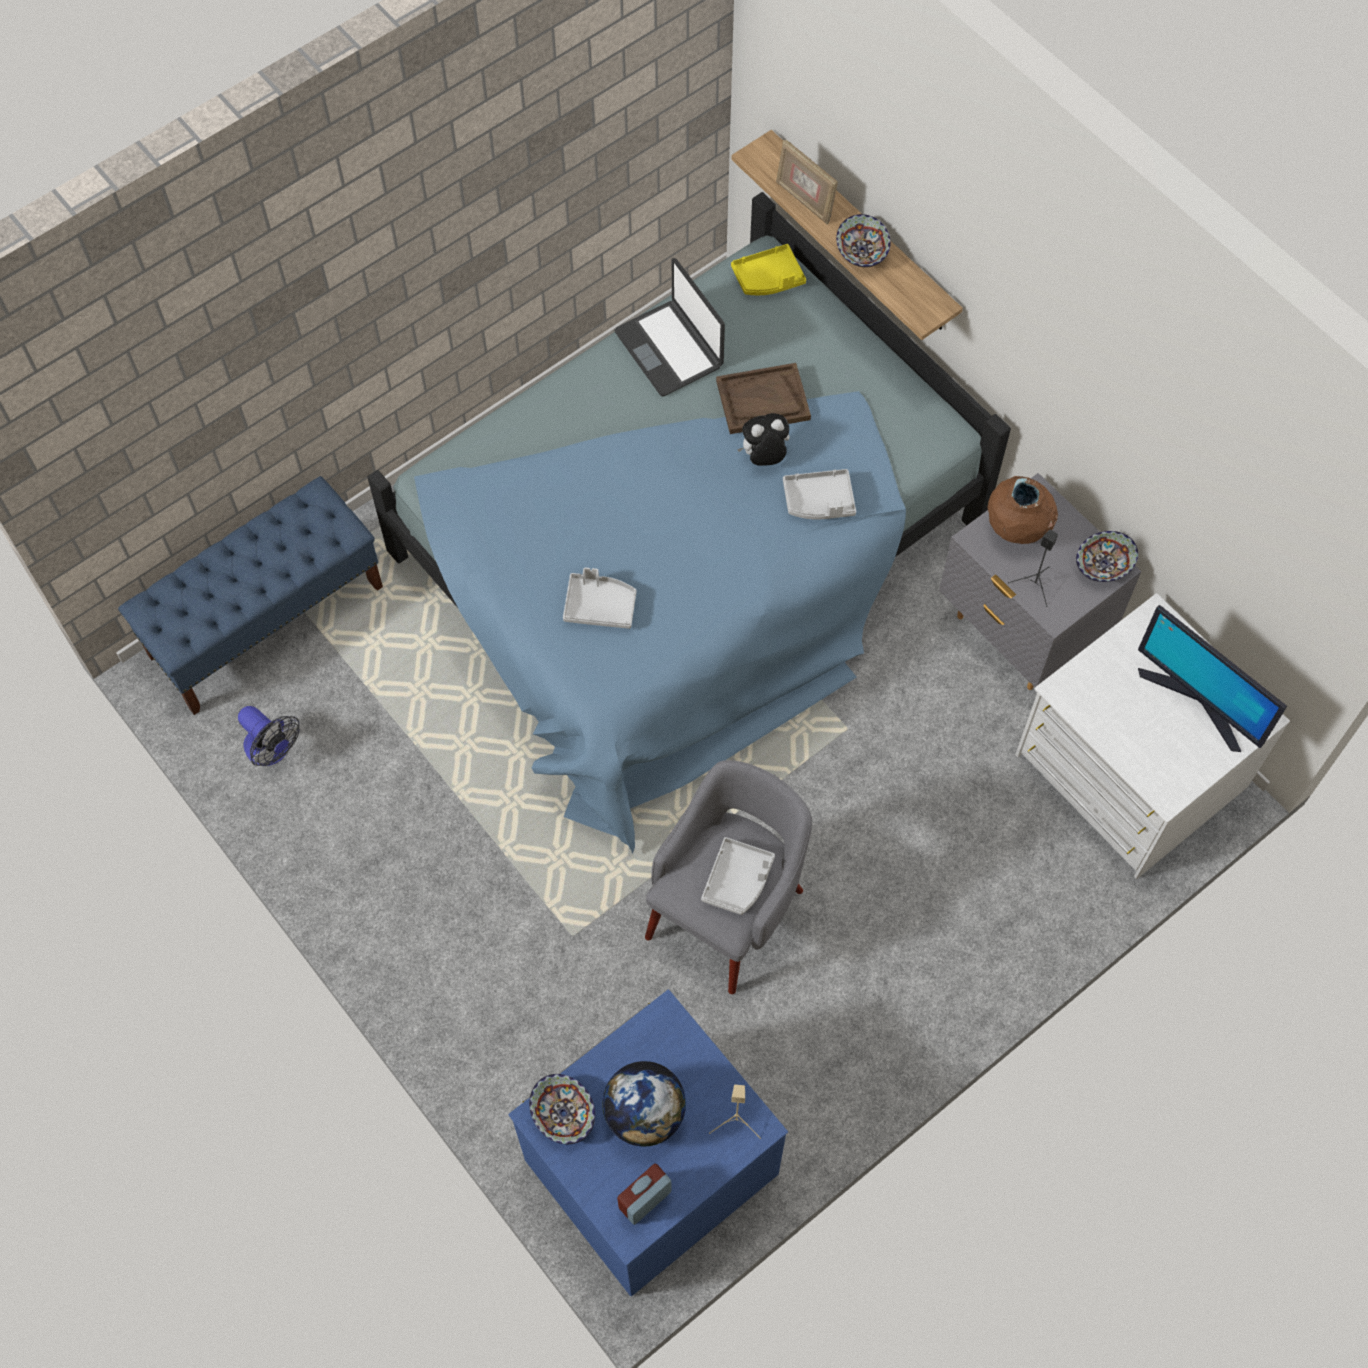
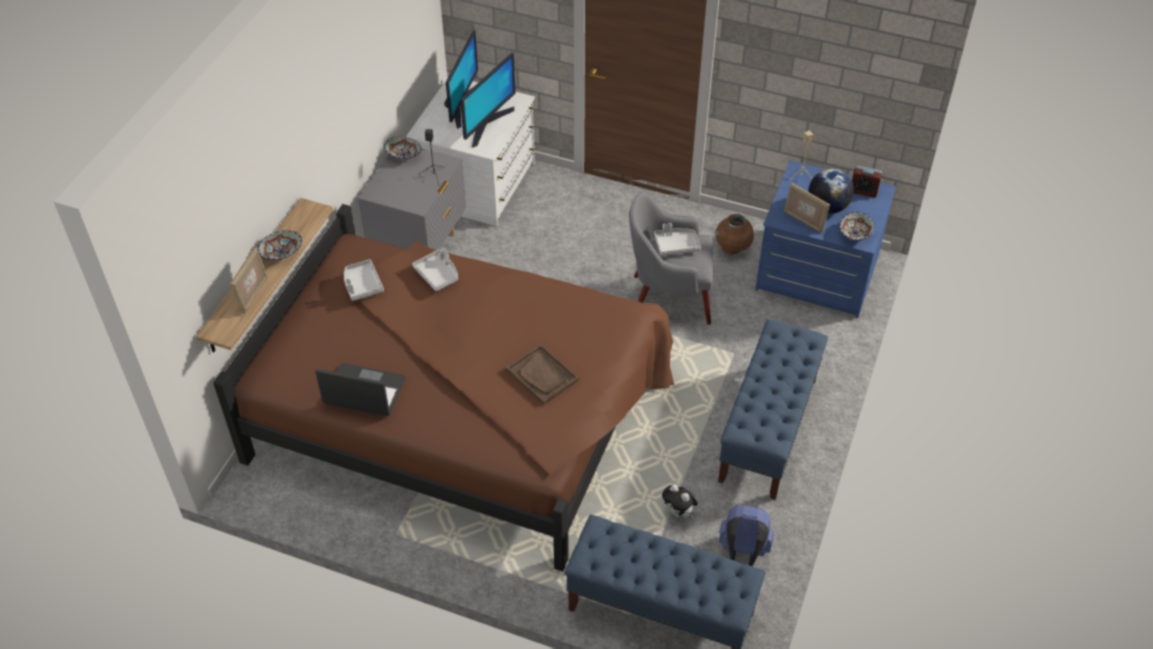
camera: 120 degrees left, 15 degrees down
(272, 751) = (742, 553): fan -> blue backpack
(419, 895) = (768, 430): none -> blue bench
(600, 605) = (576, 338): grey tray -> grey tray (362, 285)
(637, 1054) = (804, 221): none -> picture frame
(670, 349) = (364, 392): laptop -> laptop turned 105 degrees counterclockwise
(686, 558) = (465, 410): blue bed -> brown bed
(762, 400) = (381, 327): brown tray -> brown tray (542, 375)
(764, 457) = (421, 312): plush toy -> plush toy (679, 513)
(768, 278) = (277, 368): yellow tray -> none
(1017, 530) = (402, 193): brown vase -> brown vase (732, 249)
(1128, 716) = (487, 124): none -> monitor

